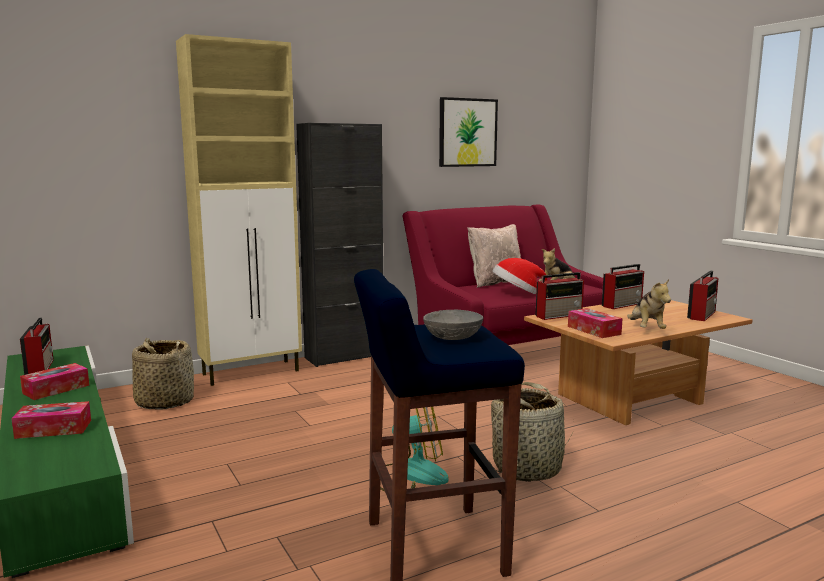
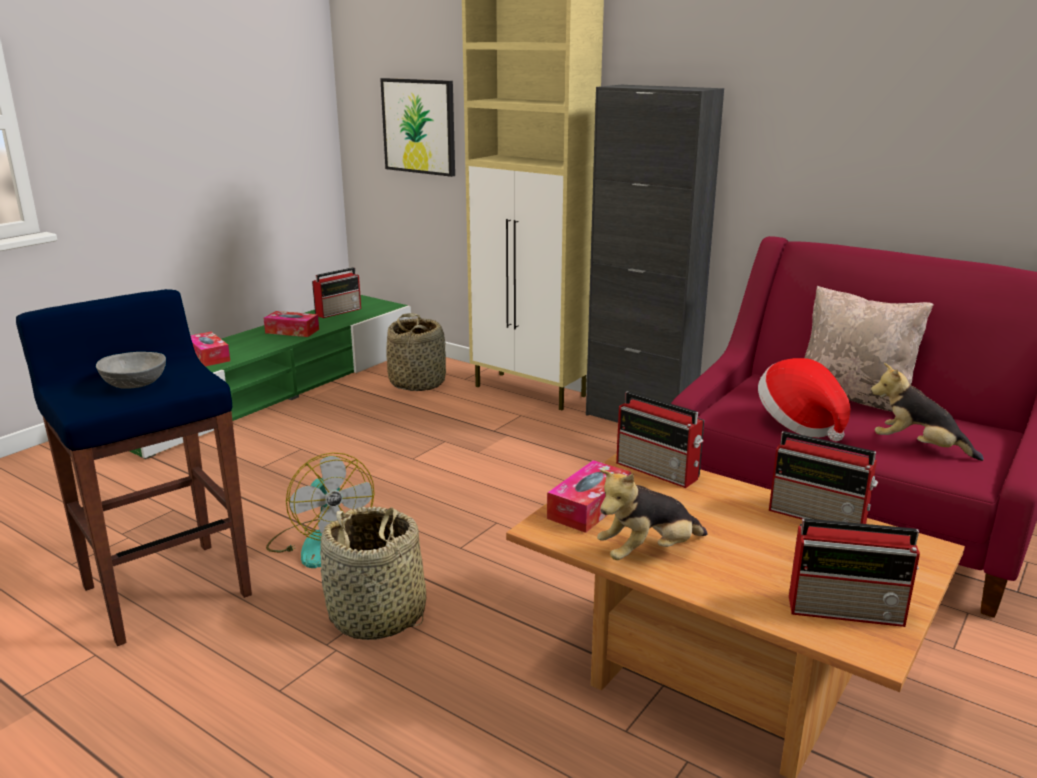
camera: 65 degrees right, 10 degrees up
(467, 132) = (932, 107): picture -> picture (419, 126)

